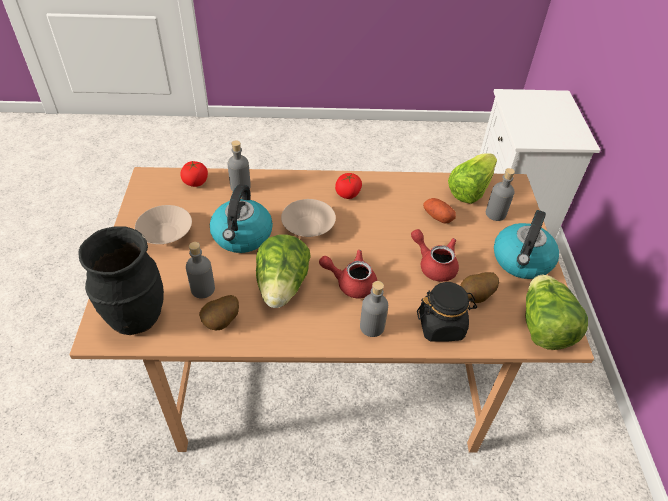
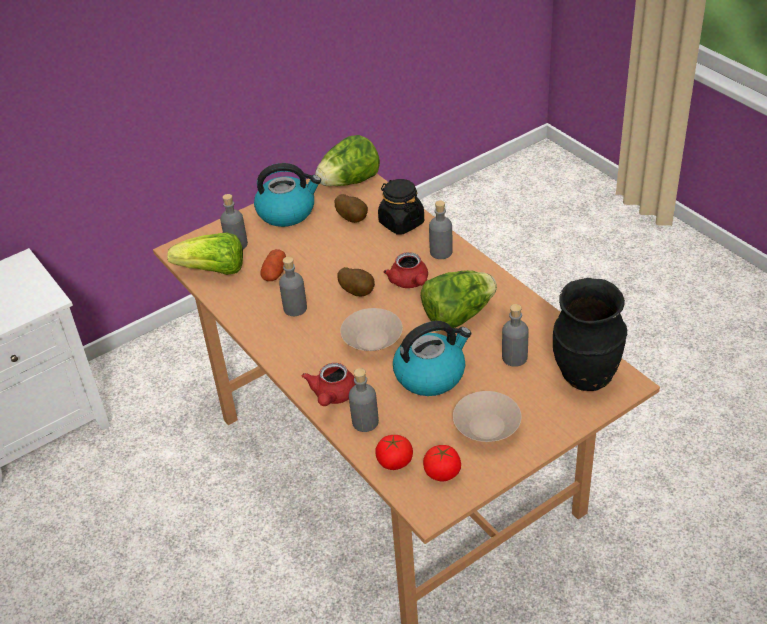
camera: 120 degrees left, 5 degrees down
(222, 322) = (530, 325): potato -> potato (358, 292)
(348, 194) = (298, 341): tomato -> tomato (442, 473)
(384, 208) = (295, 308): none -> grey bottle
(434, 265) = (340, 251): red teapot -> red teapot (332, 396)

